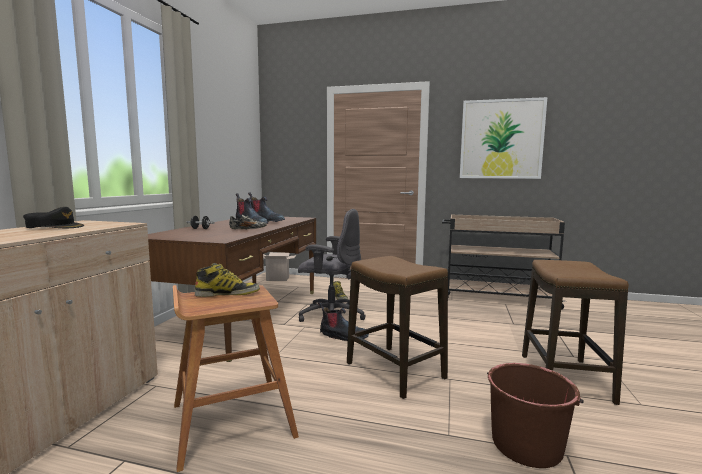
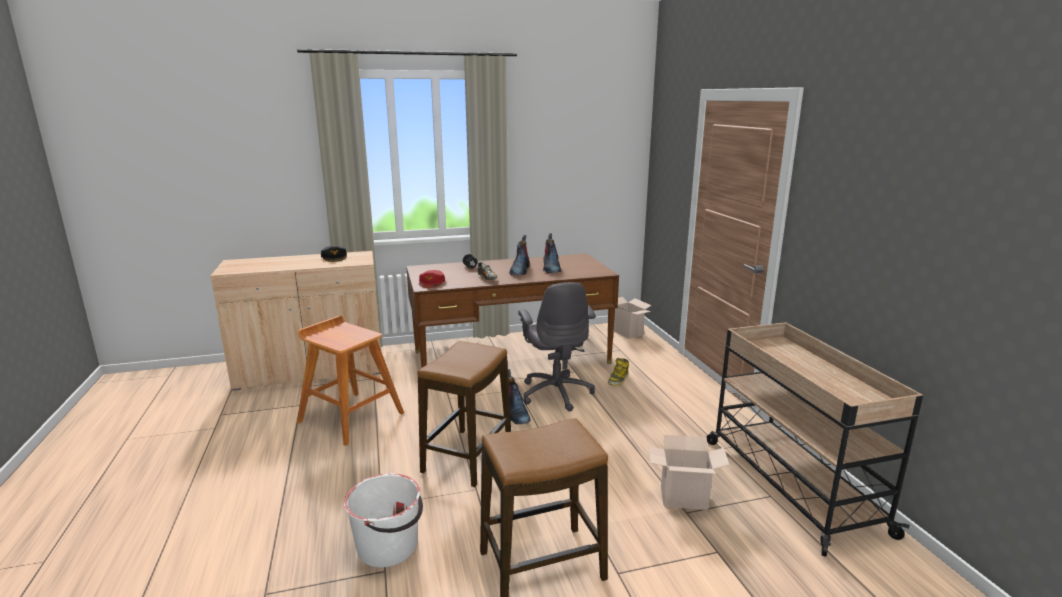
camera: 60 degrees right, 10 degrees up
(214, 238) = (432, 282): none -> red cap
(228, 293) = (352, 332): boot -> none
(499, 321) = (682, 499): none -> cardboard box
(501, 139) = (882, 210): picture -> none
(526, 444) = (388, 546): brown bucket -> white bucket

